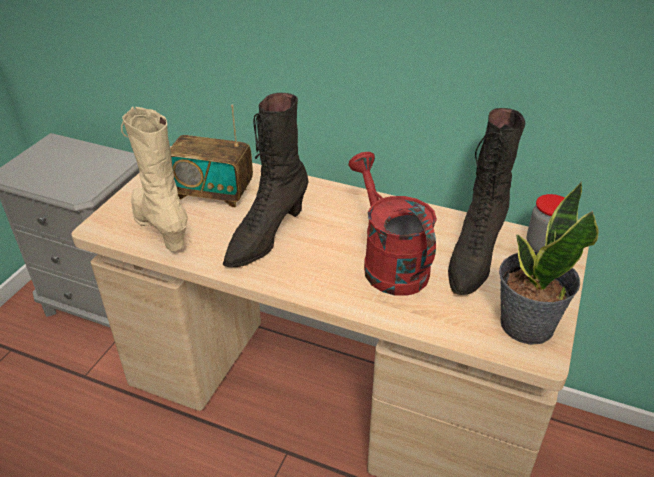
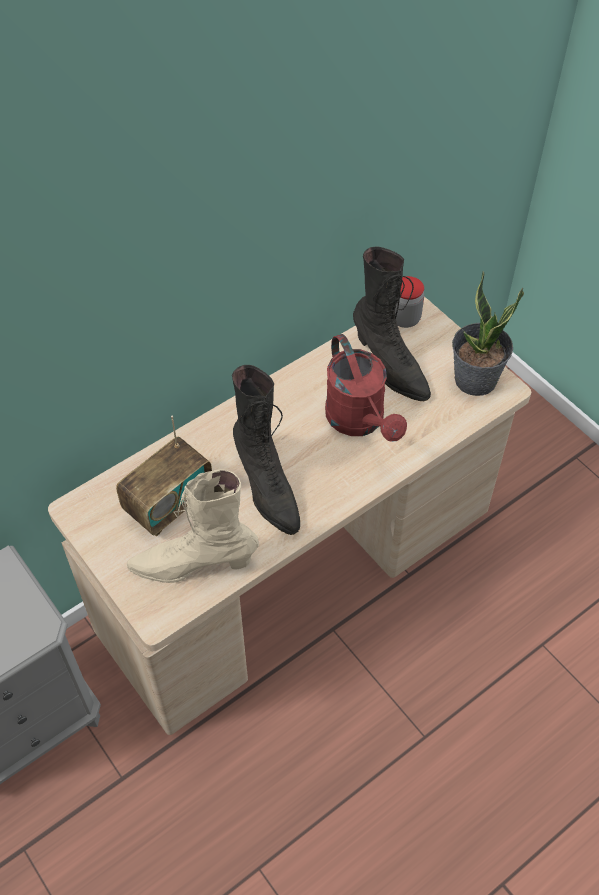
camera: 60 degrees left, 15 degrees up
(389, 263) = (360, 421): red watering can -> red watering can turned 120 degrees counterclockwise

